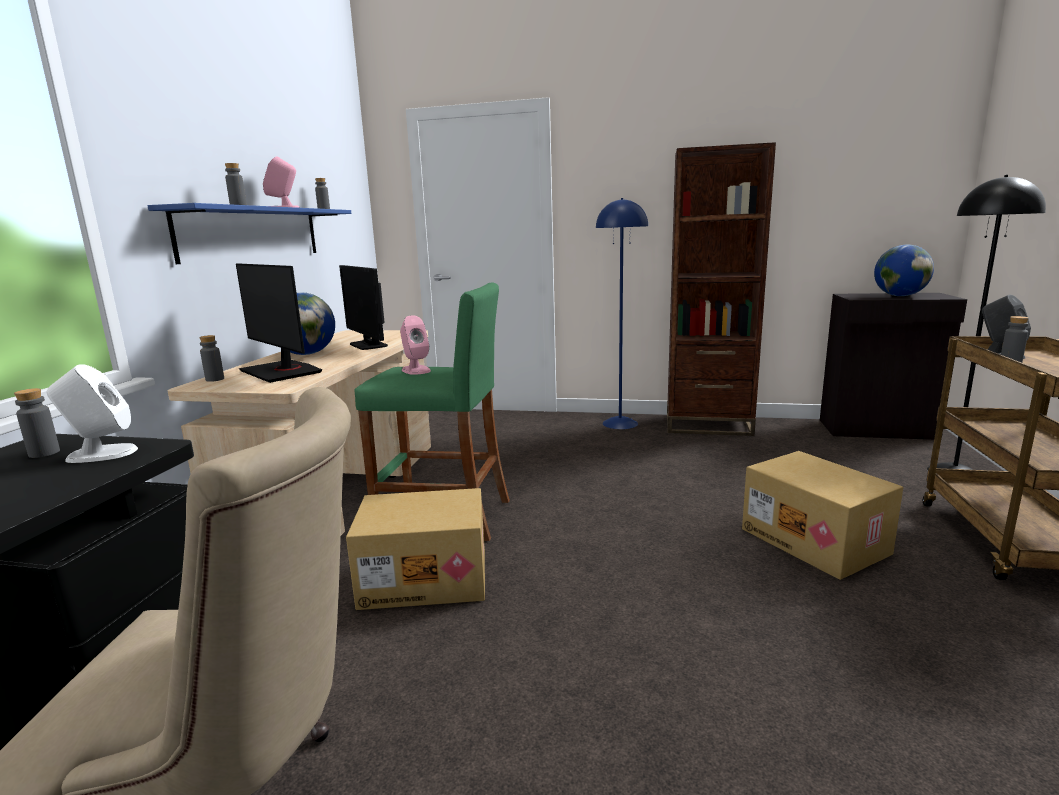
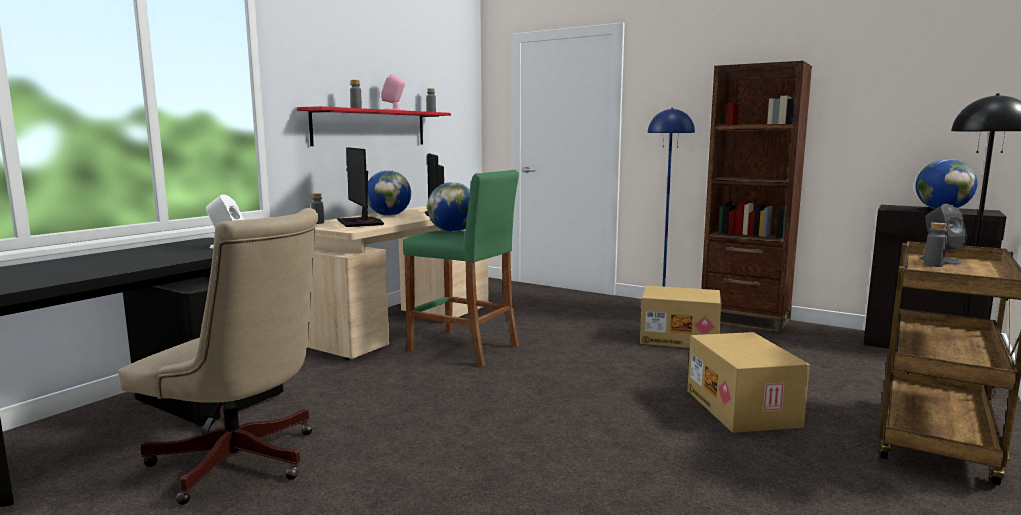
camera: 20 degrees right, 5 degrees down
(44, 453) = (203, 244): grey bottle -> none
(253, 233) = (371, 128): blue shelf -> red shelf
(416, 370) = (452, 231): pink speaker -> globe
(426, 578) = (423, 378): cardboard box -> cardboard box (680, 338)

